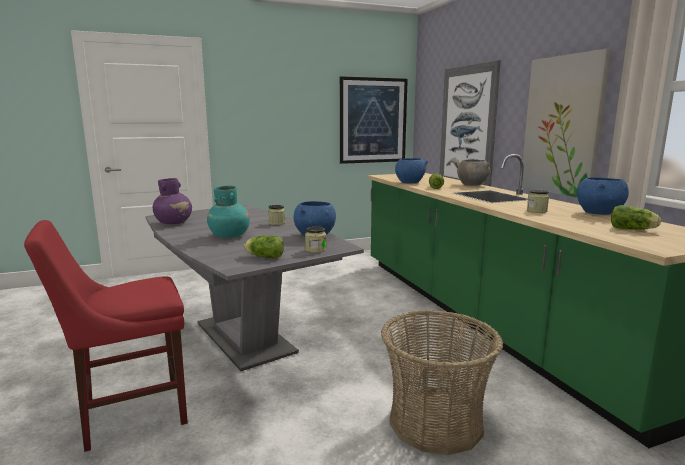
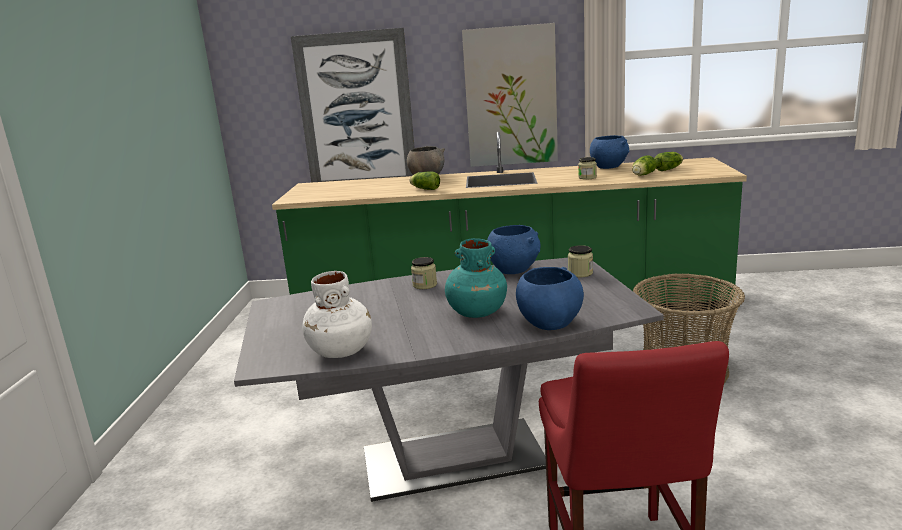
camera: 65 degrees left, 5 degrees up
(174, 223) = (341, 351): purple vase -> white vase
(264, 257) = (595, 296): lettuce -> lettuce (642, 175)
(373, 120) = (190, 122): picture -> none
(410, 182) = (373, 194): blue bowl -> blue bowl (549, 323)

